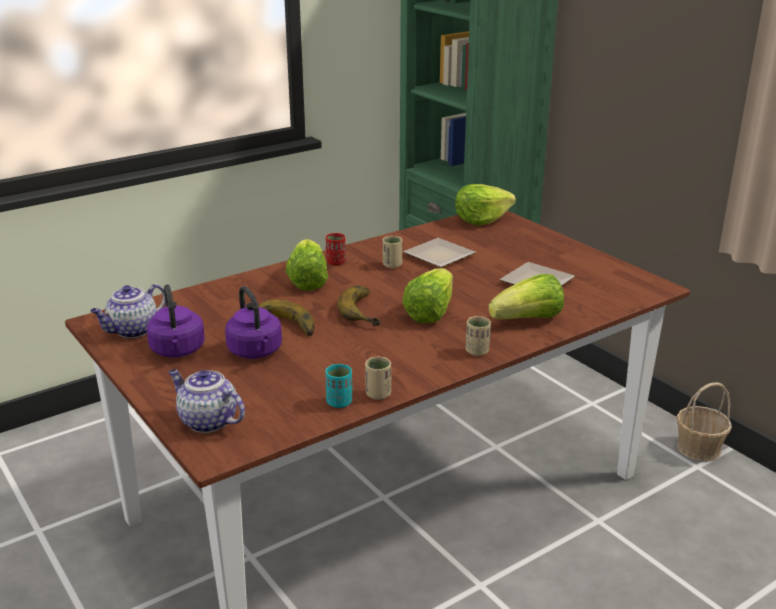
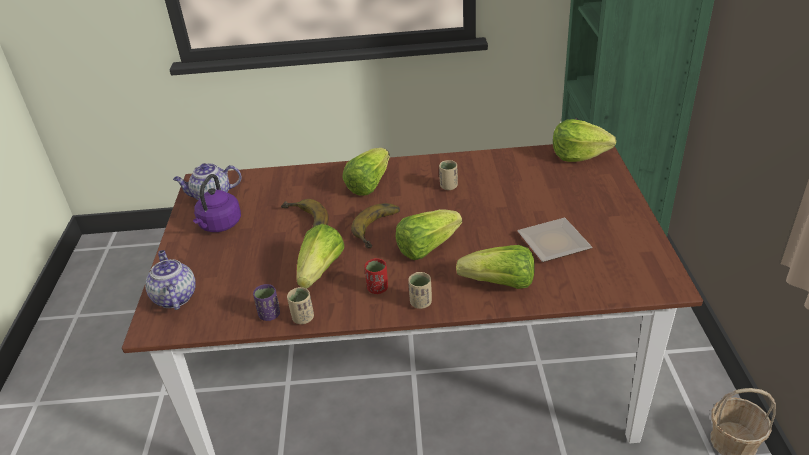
camera: 35 degrees right, 10 degrees up
(256, 352) = (265, 244): purple kettle -> none
(336, 262) = (408, 171): red cup -> red cup (377, 288)
(339, 402) = (269, 315): turquoise cup -> purple cup
(347, 356) = (321, 271): none -> lettuce
(441, 256) = (499, 188): plate -> none

